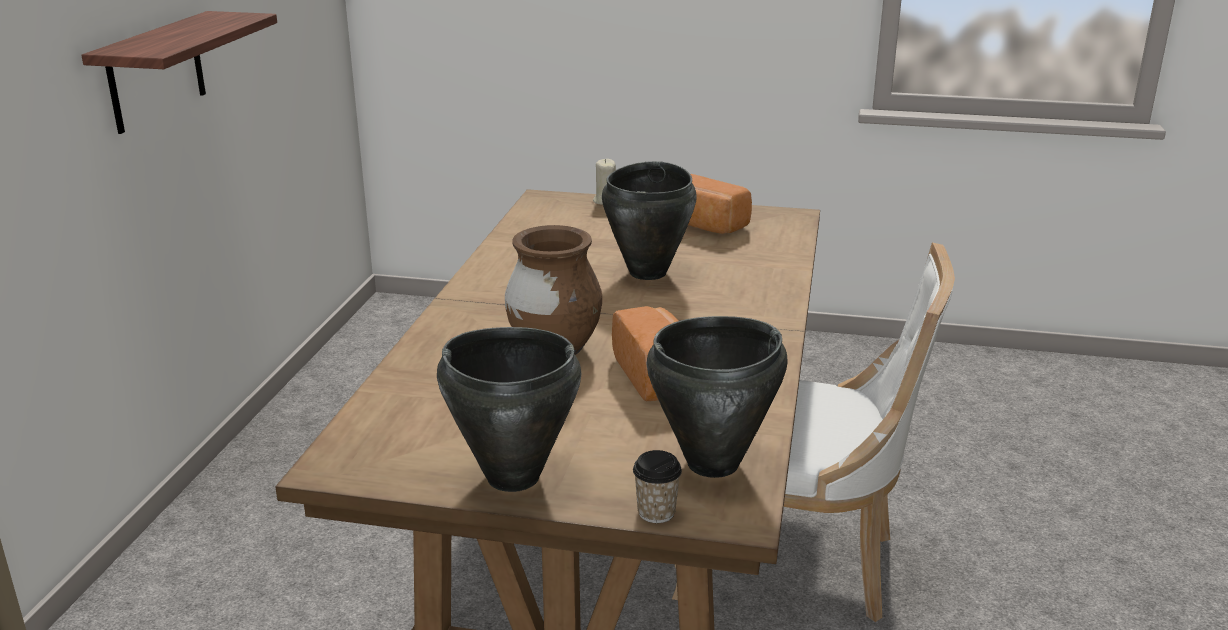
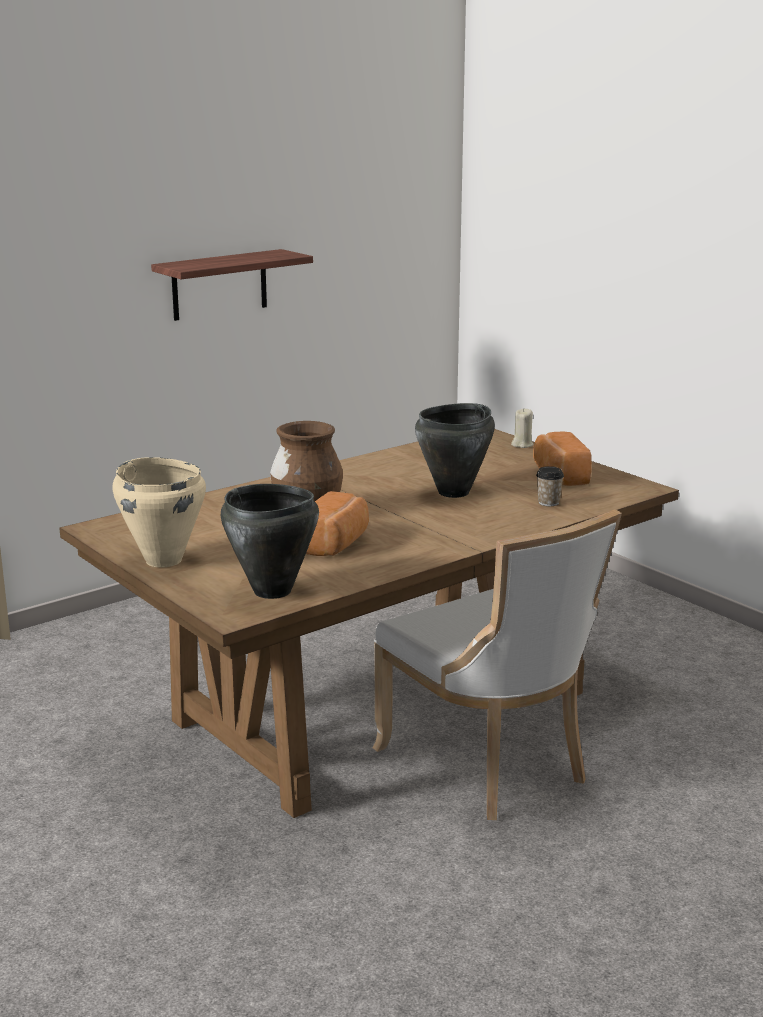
camera: 40 degrees right, 5 degrees down
(512, 476) = (164, 560): black cooking pot -> beige cooking pot
(656, 512) = (198, 599): cup -> cup (548, 502)

